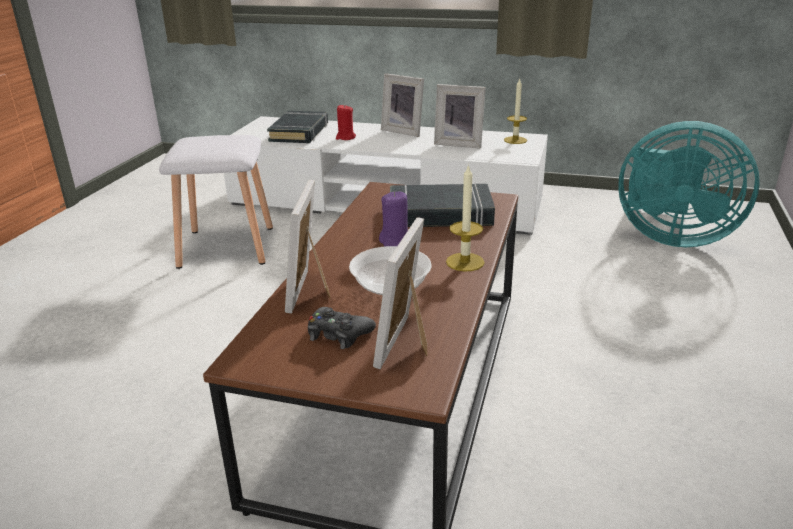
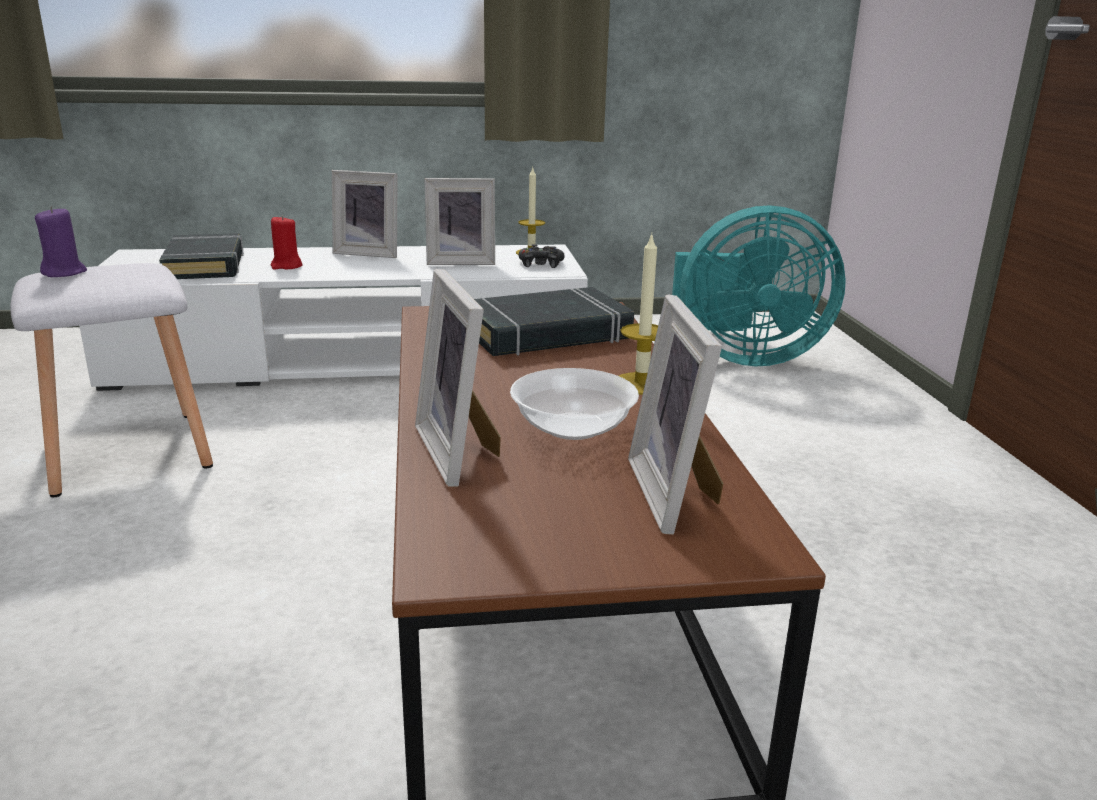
camera: 25 degrees left, 5 degrees down
(338, 334) = (562, 501): black game controller -> black game controller (540, 264)
(396, 241) = (519, 372): purple candle -> purple candle (64, 273)

